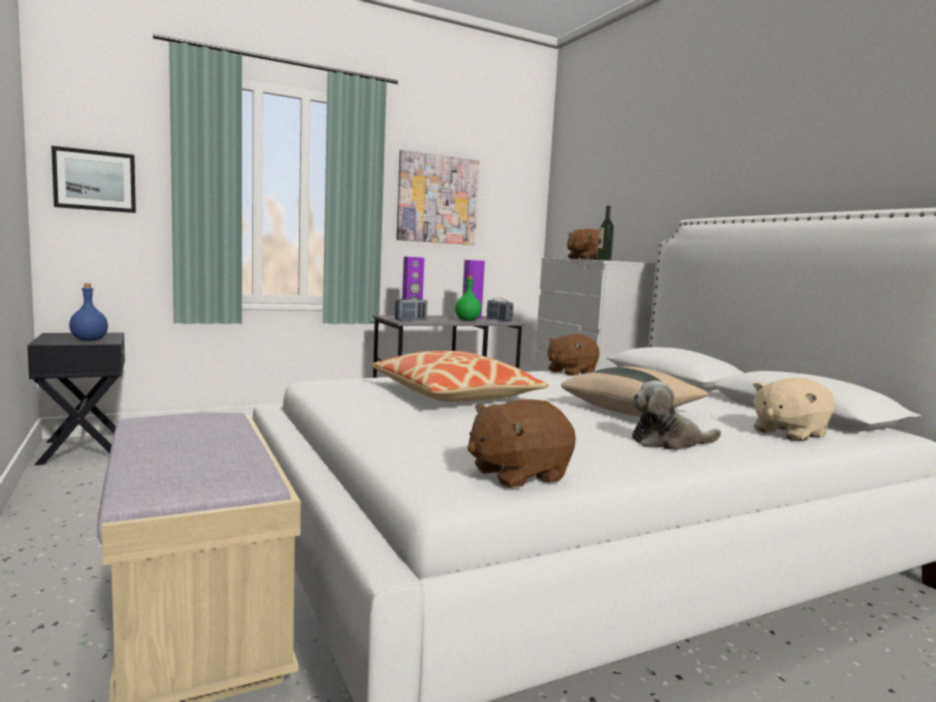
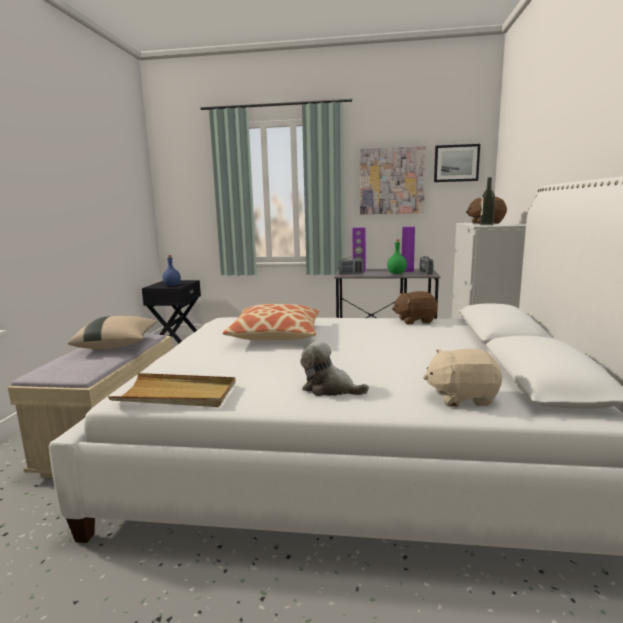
camera: 35 degrees right, 5 degrees up
(95, 180) = (182, 196): picture -> picture (456, 163)
(517, 474) = (176, 394): brown plush toy -> beige tray
(632, 411) = (373, 360): beige pillow -> beige pillow (117, 345)

